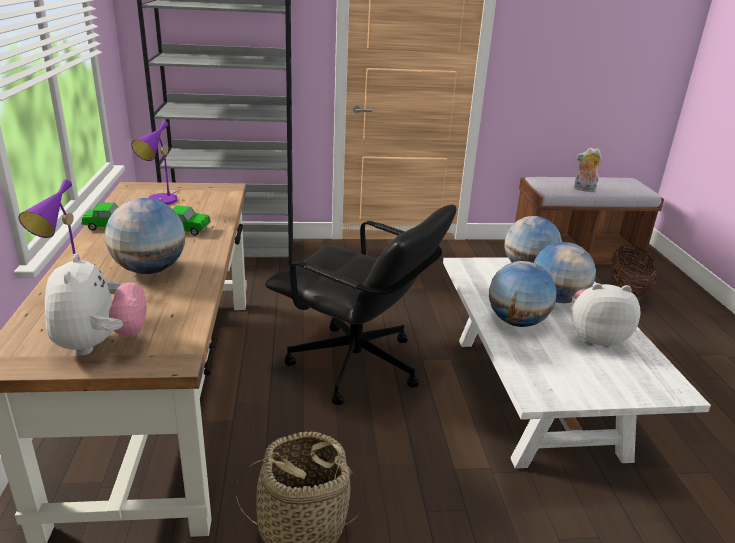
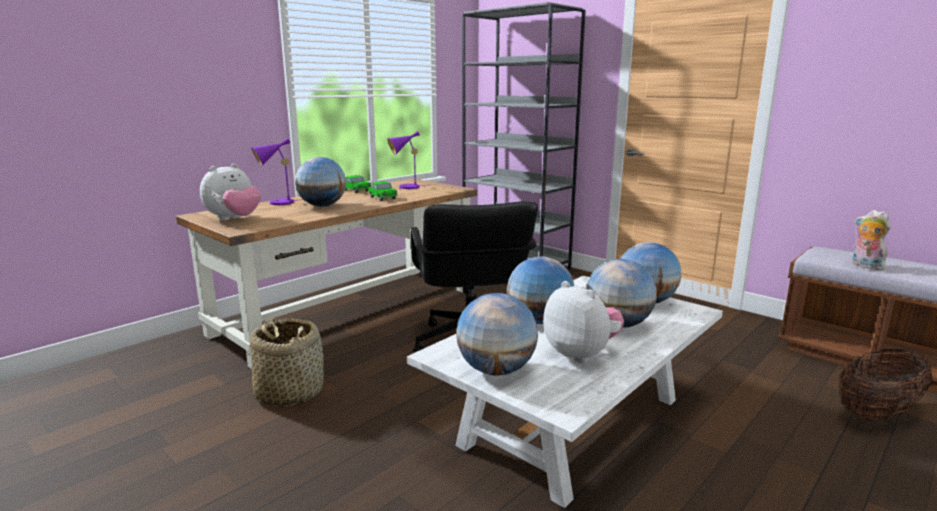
camera: 50 degrees right, 10 degrees down
(591, 384) = (496, 370): none -> globe

